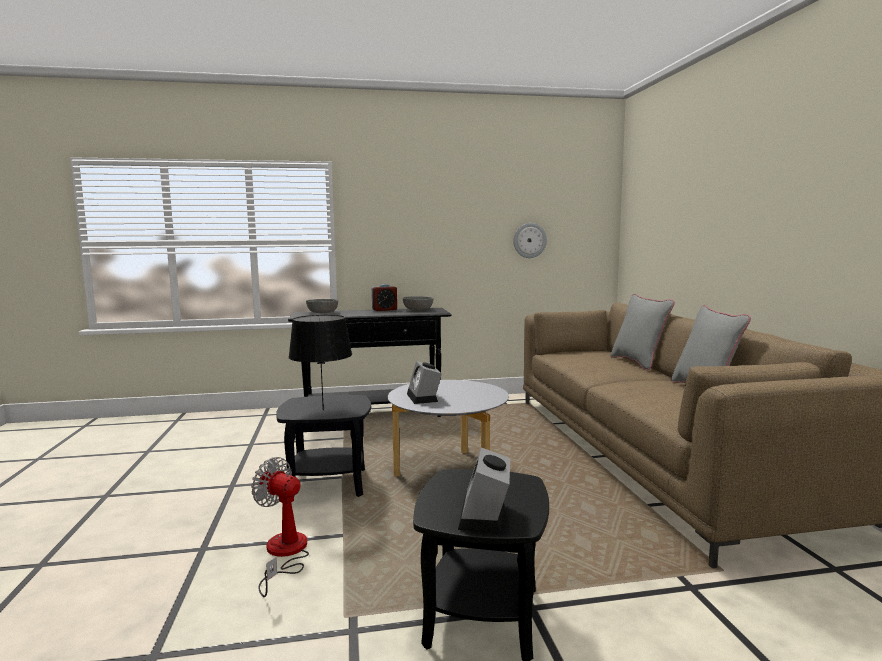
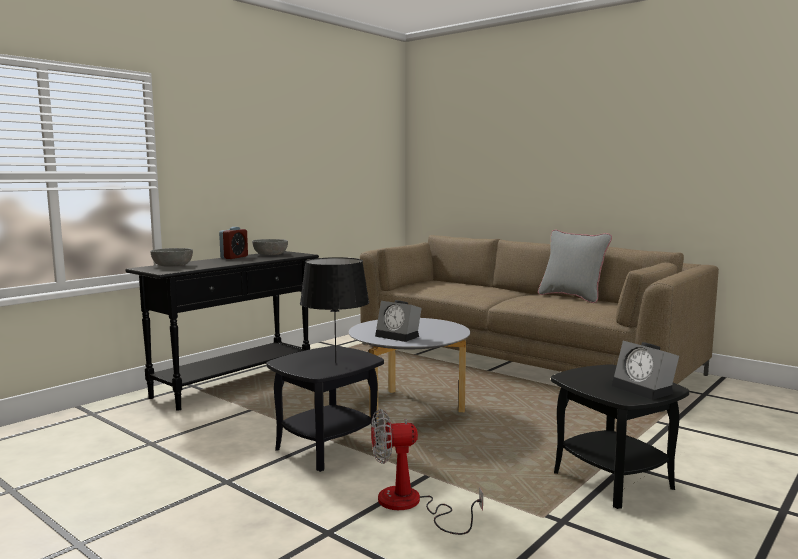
camera: 40 degrees left, 0 degrees up
(529, 240) = (341, 176): wall clock -> none
(638, 362) = (483, 285): grey pillow -> none

